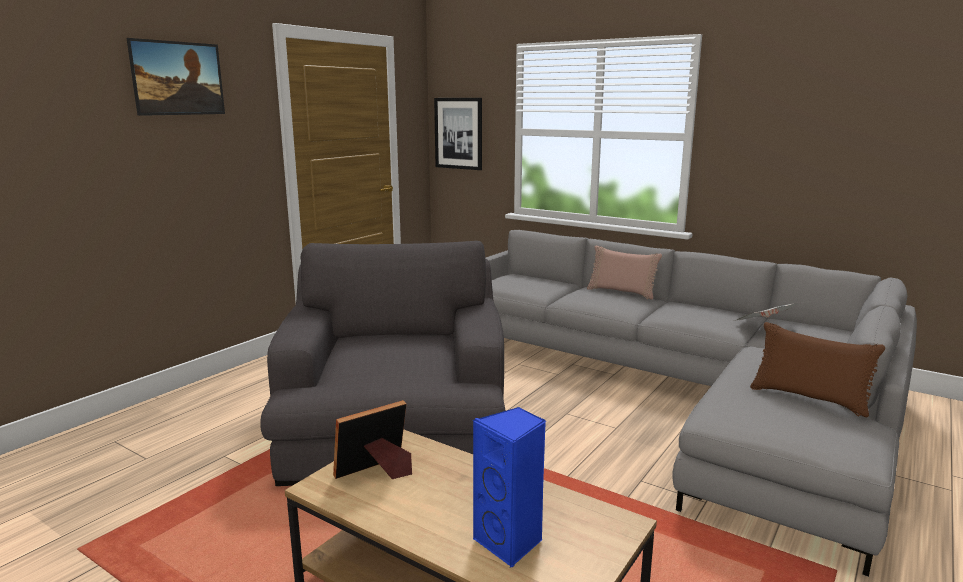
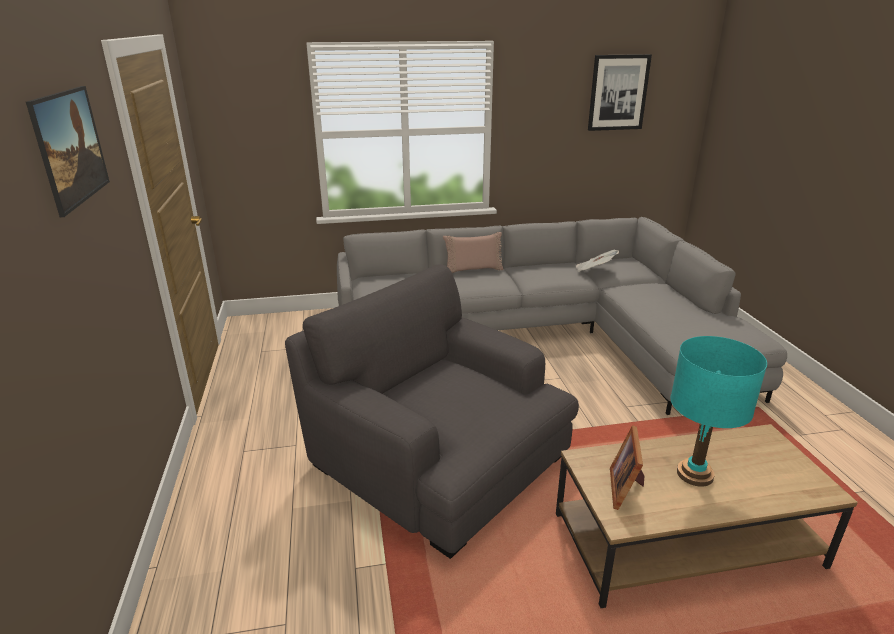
camera: 45 degrees left, 10 degrees up
(457, 501) = (695, 474): none -> turquoise table lamp
(459, 133) = (240, 141): picture -> picture (618, 92)
(510, 543) = (759, 479): blue speaker -> none
(809, 399) = (697, 314): brown pillow -> none

